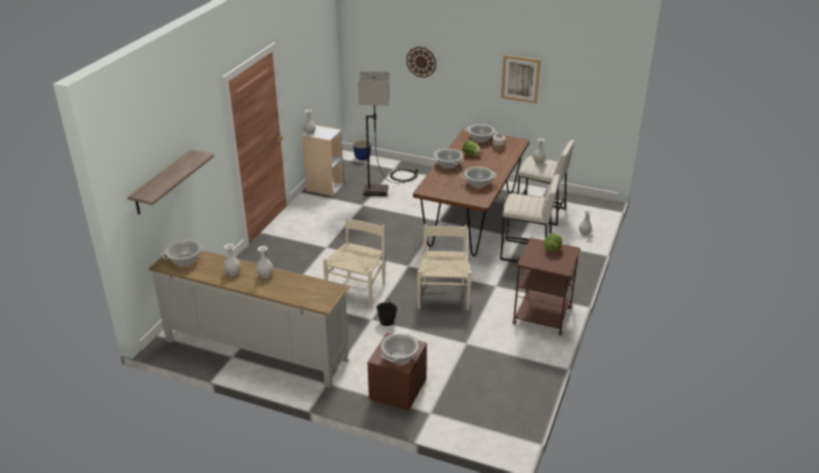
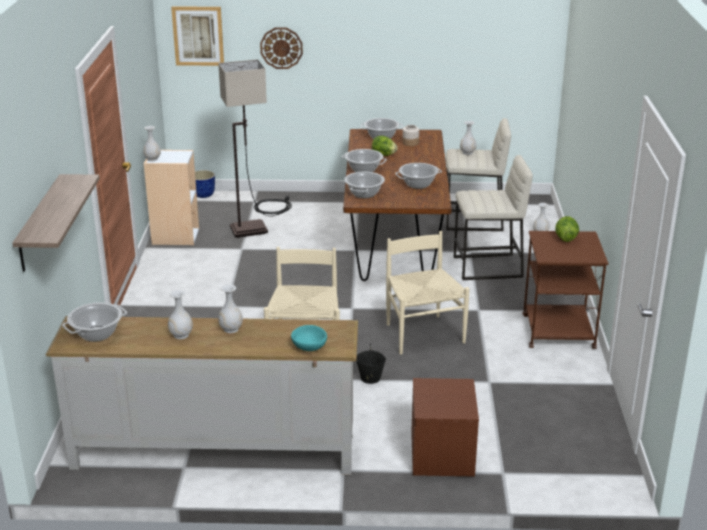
camera: 20 degrees left, 5 degrees down
(303, 299) = (309, 347): none -> turquoise bowl
(399, 357) = (452, 403): cooking pot -> cooking pot (364, 194)
(520, 79) = (419, 52): picture -> picture (198, 36)

